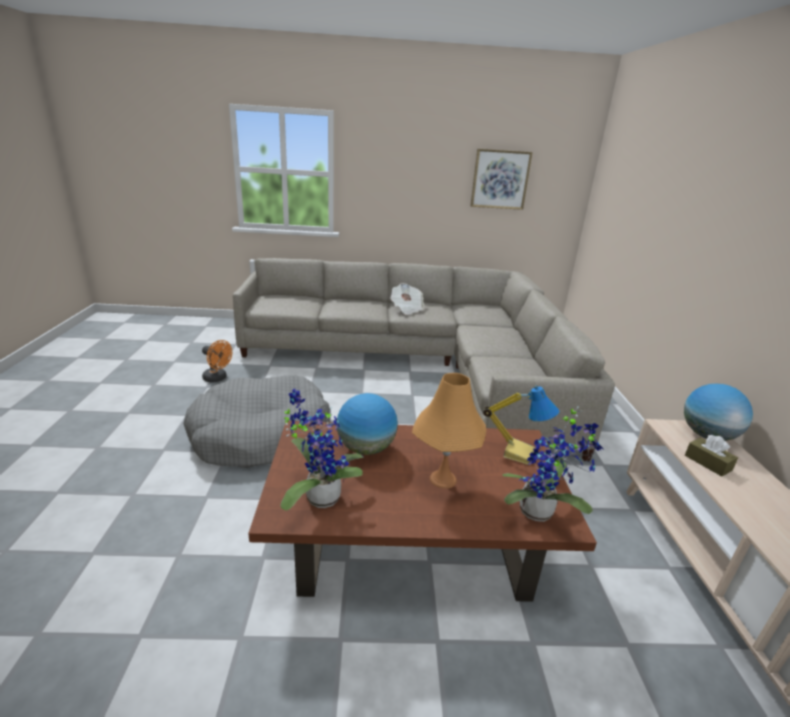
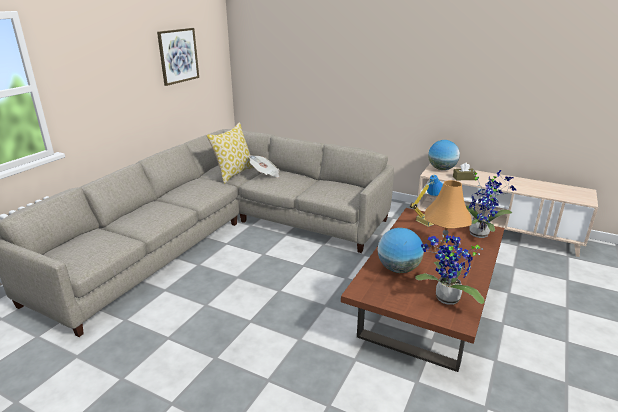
camera: 60 degrees left, 0 degrees up
(218, 378) = (111, 366): orange fan -> none
(261, 435) = (256, 352): grey dog bed -> none
(406, 308) = (190, 193): newspaper -> newspaper (265, 174)
(476, 315) = (234, 173): none -> pillow

